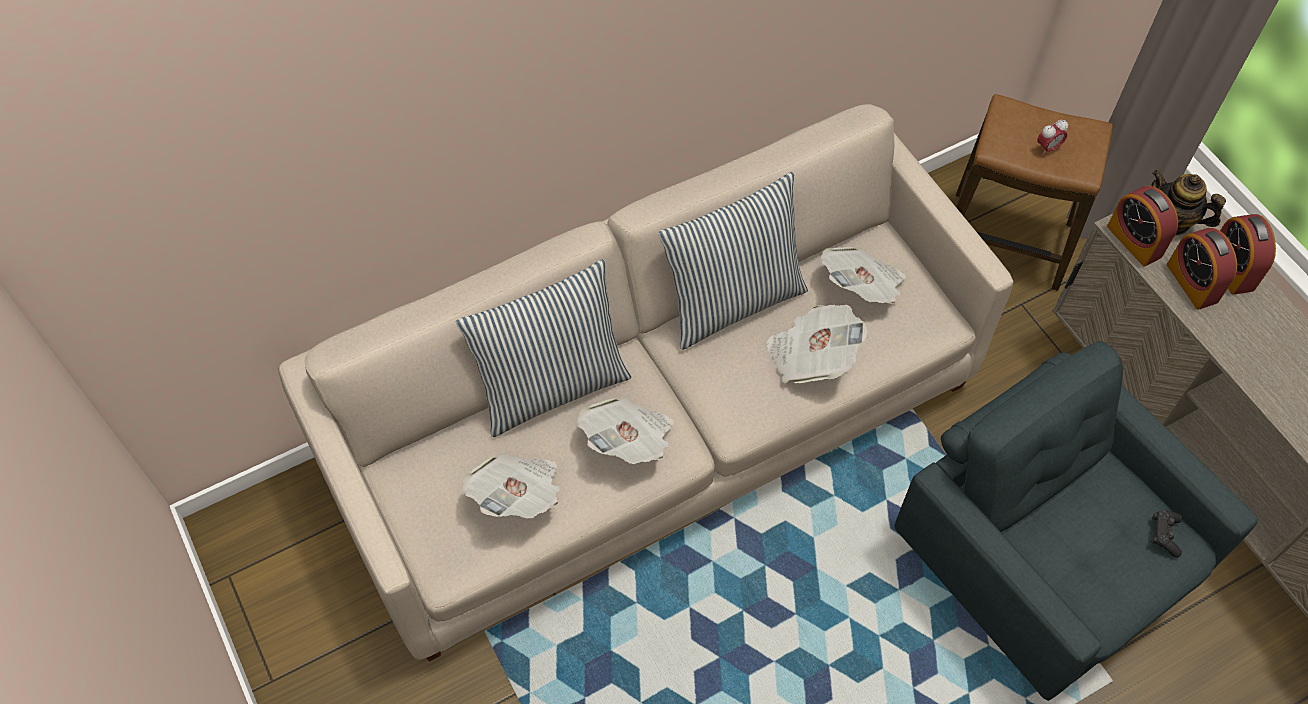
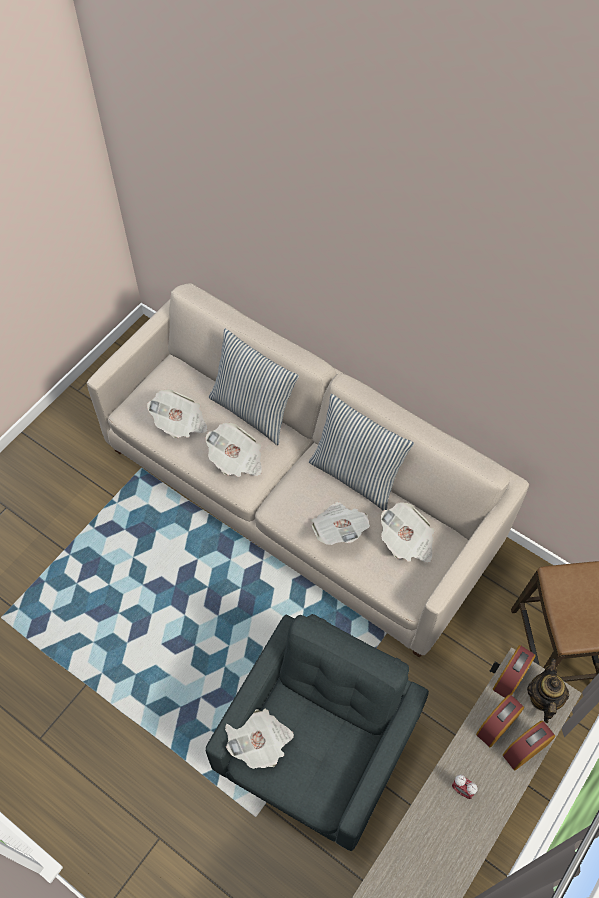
camera: 65 degrees right, 0 degrees up
(1048, 148) = (575, 609): alarm clock -> alarm clock (462, 789)
(1074, 595) = (260, 742): none -> newspaper
(1164, 535) = (328, 787): black game controller -> none

